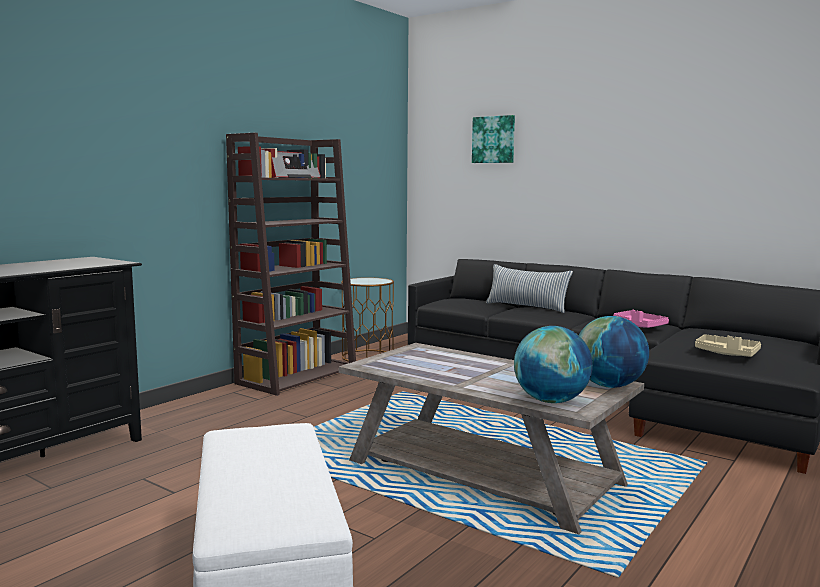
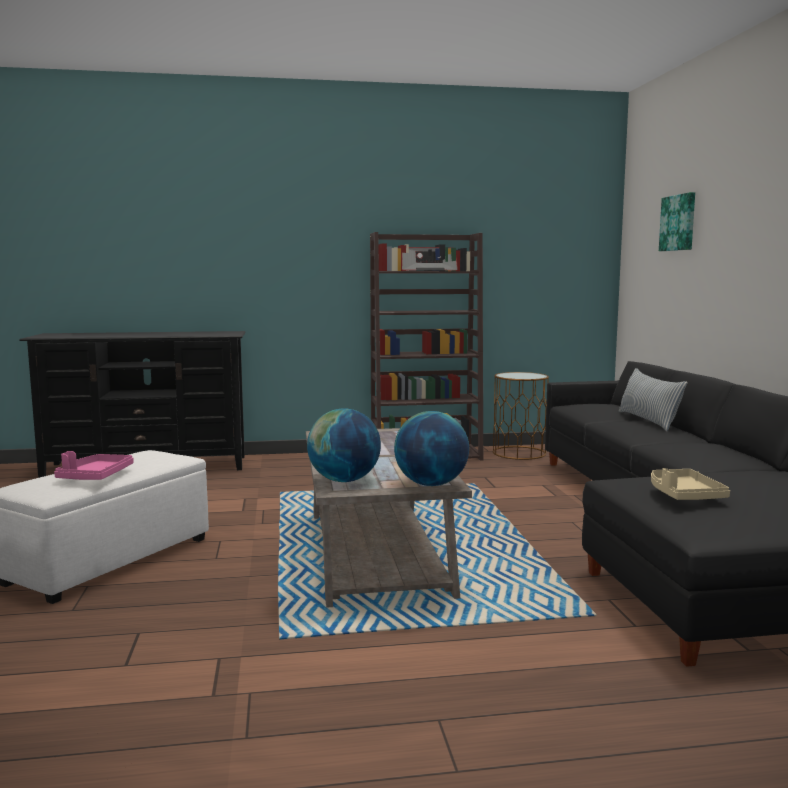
camera: 45 degrees right, 0 degrees up
(638, 326) = (698, 455): pink tray -> pink tray (95, 476)

